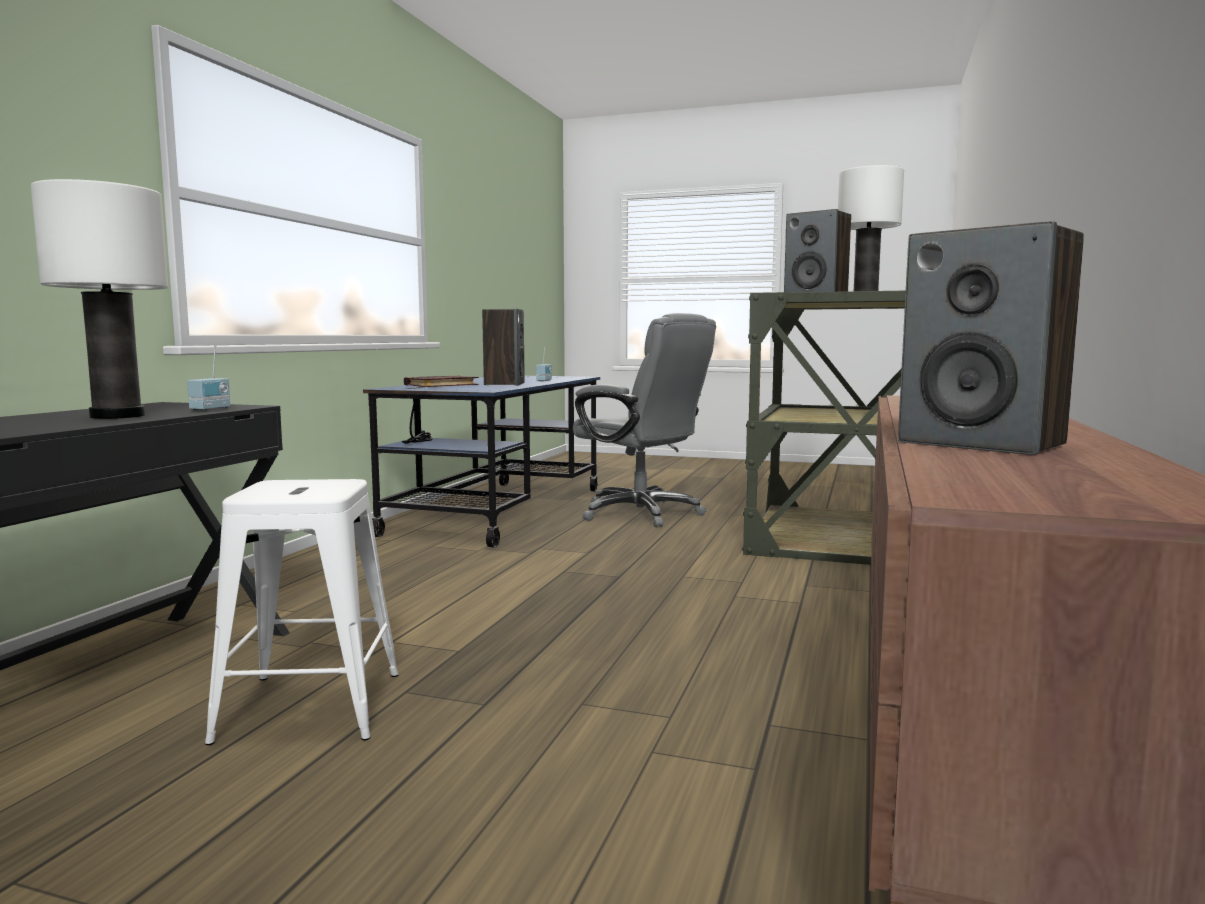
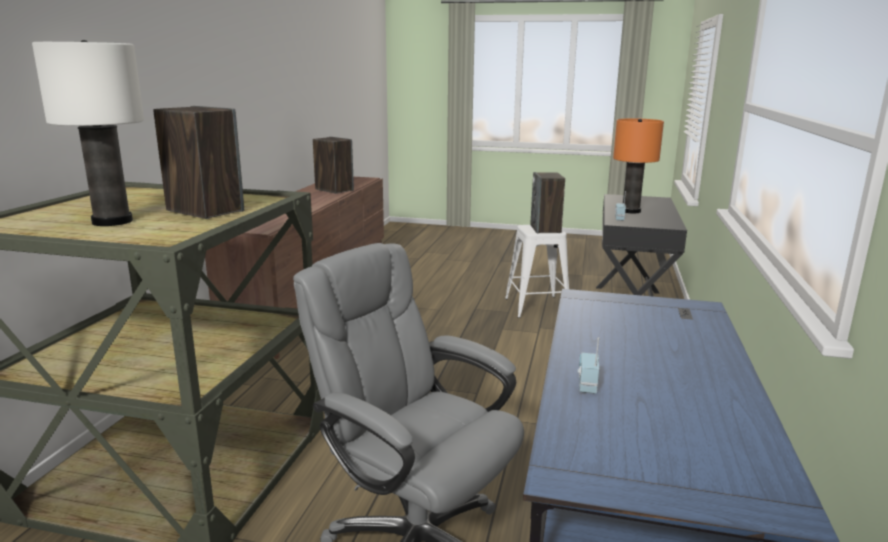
camera: 175 degrees right, 10 degrees up
(117, 416) = (630, 211): white table lamp -> orange table lamp
(440, 384) = (684, 331): book -> none
(504, 384) = (609, 341): speaker -> speaker (545, 229)

